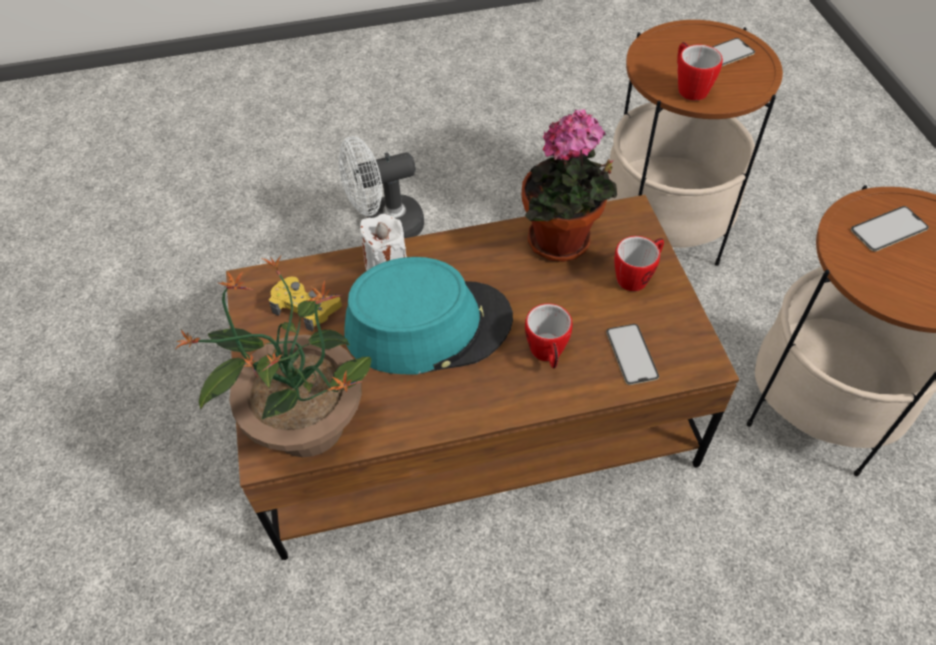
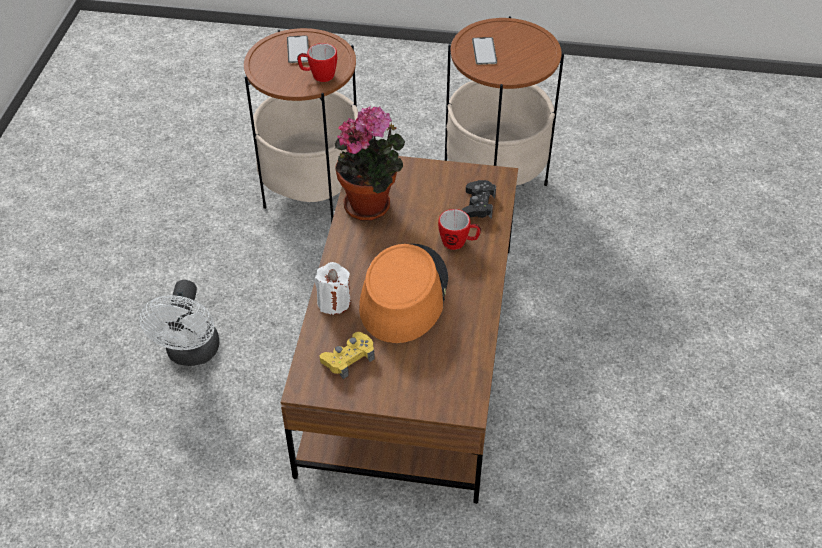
camera: 70 degrees left, 5 degrees down
(306, 423) = (452, 380): potted plant -> none
(428, 326) = (403, 294): turquoise hat -> orange hat
(631, 354) = (478, 205): phone -> black game controller
(637, 276) = (419, 180): mug -> none

